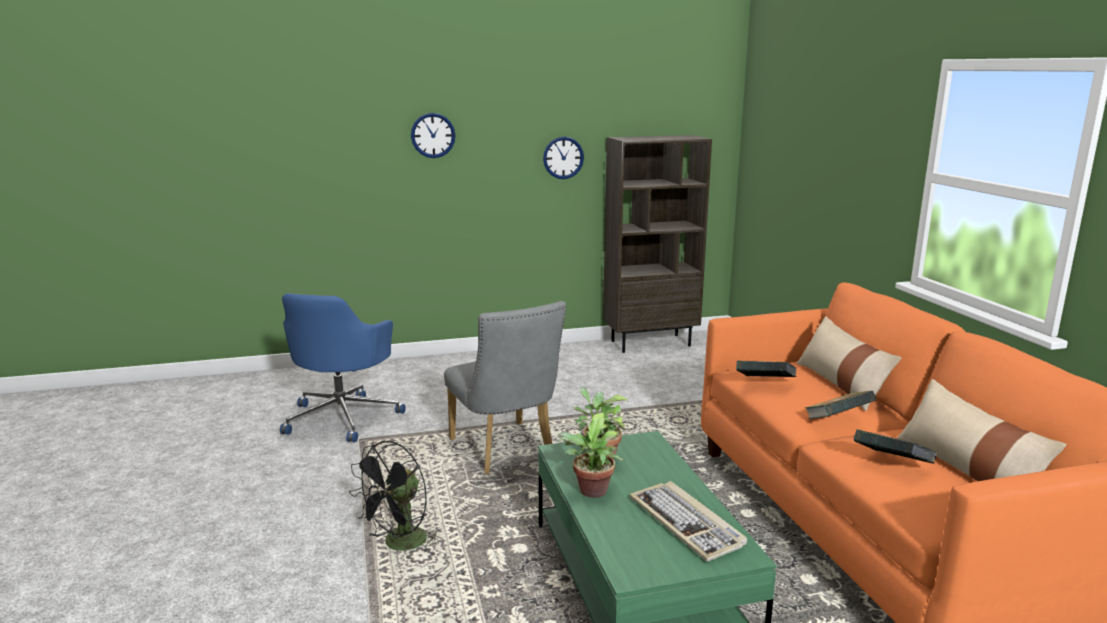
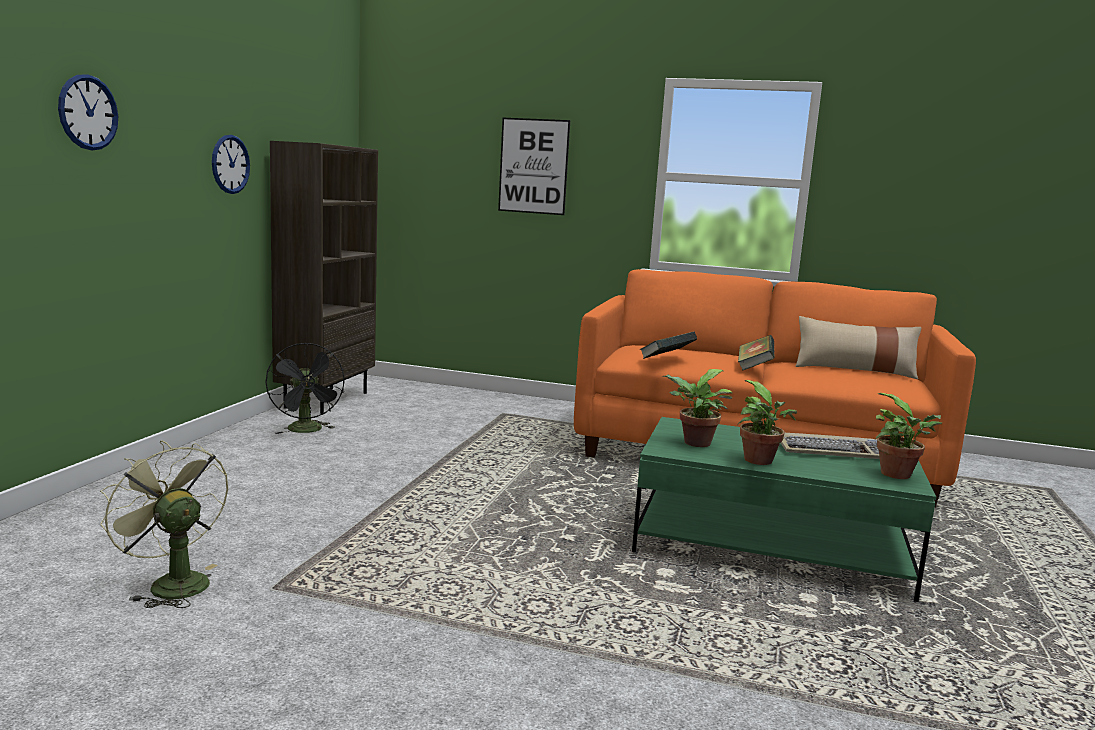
camera: 60 degrees left, 5 degrees down
(343, 417) = (171, 583): blue office chair -> green fan
(399, 545) = (592, 631): black fan -> black fan (307, 431)
(505, 451) = (454, 522): grey chair -> none
(656, 565) = (899, 475): none -> potted plant
(836, 156) = (533, 166): none -> picture
(841, 384) = (691, 350): beige pillow -> none
(891, 465) = (837, 377): book -> none

